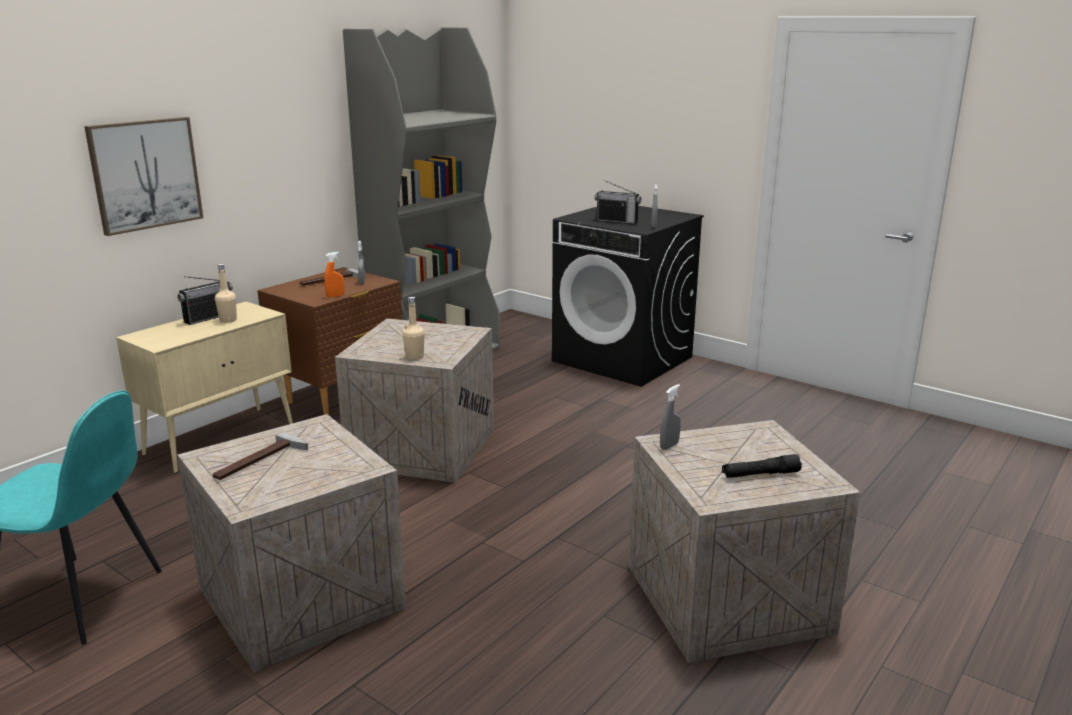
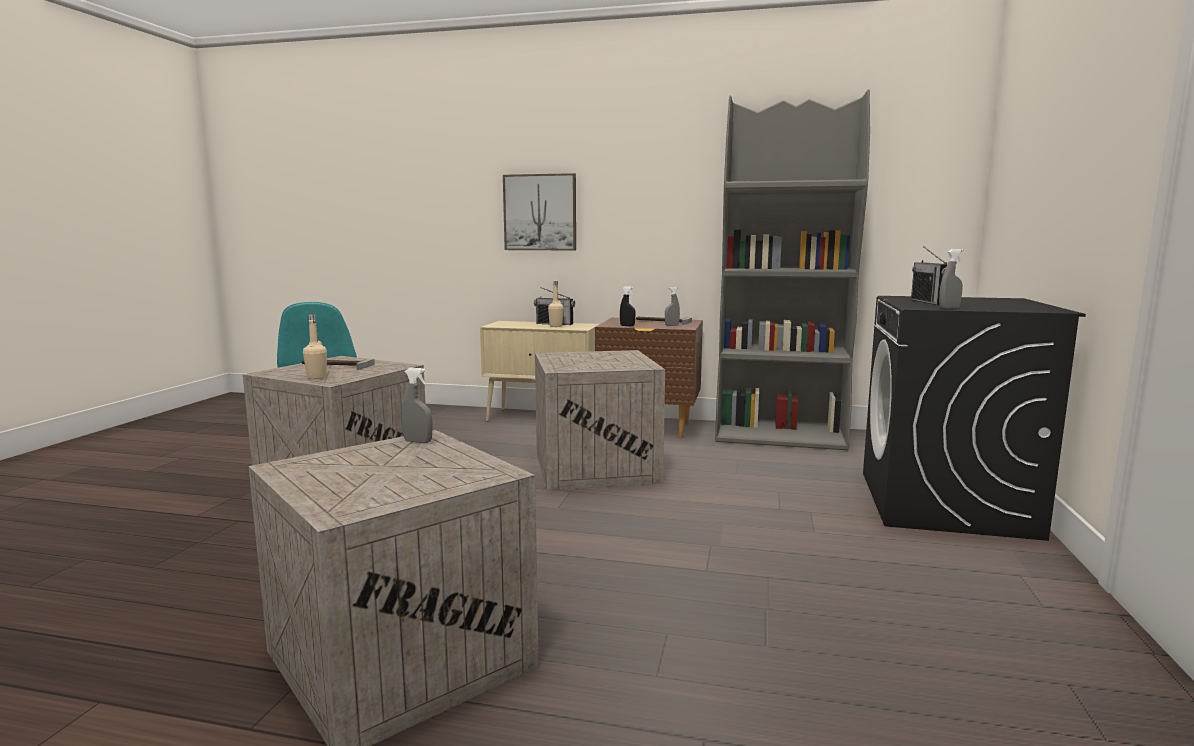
camera: 65 degrees right, 10 degrees down
(335, 296) = (627, 326): orange spray bottle -> black spray bottle
(414, 357) = (559, 364): beige bottle -> beige bottle (316, 377)
(760, 474) = (356, 480): black flashlight -> none

